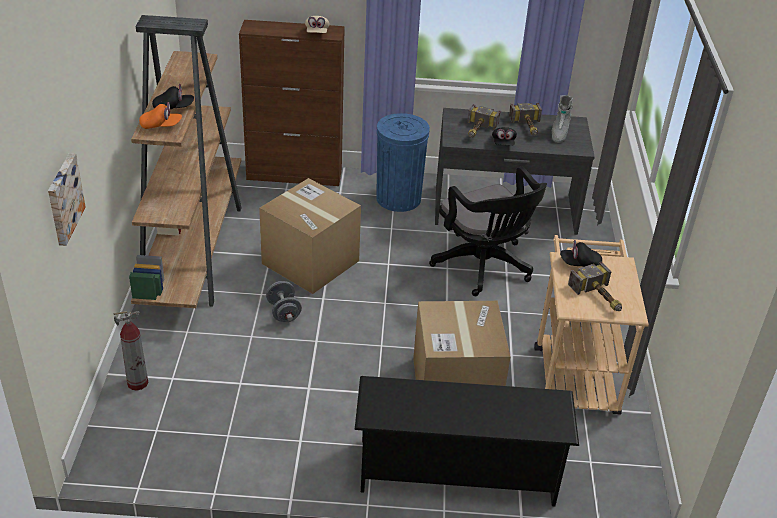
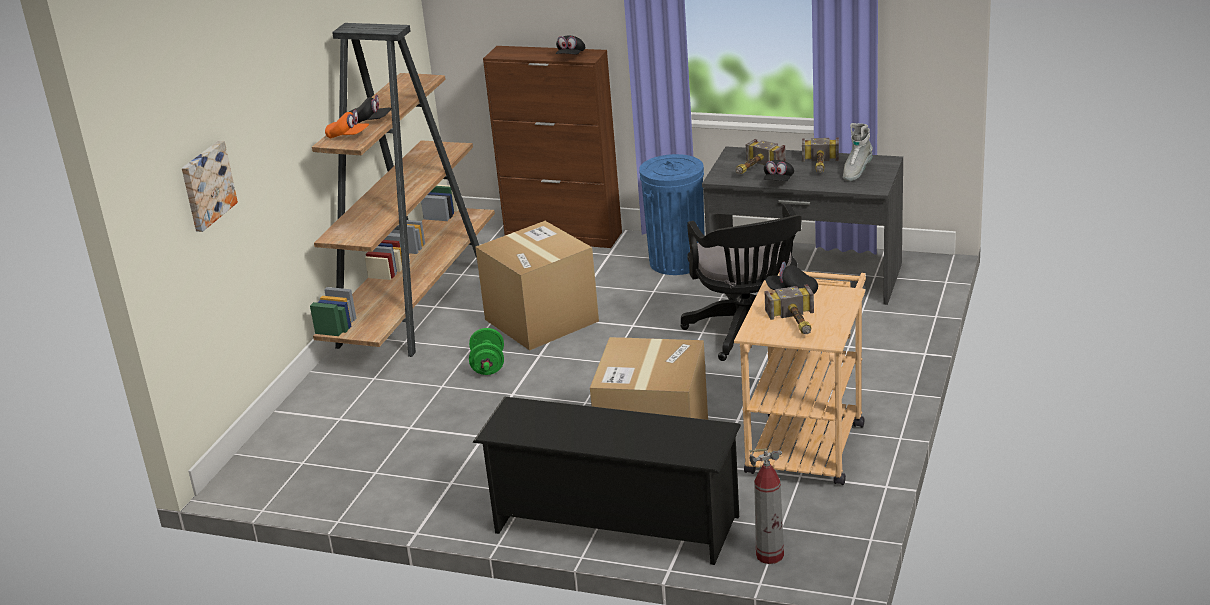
camera: 20 degrees right, 10 degrees down
(138, 383) = (302, 420): fire extinguisher -> fire extinguisher (770, 555)
(283, 312) = (488, 366): grey dumbbell -> green dumbbell
(317, 33) = (571, 56): beige cap -> black cap

